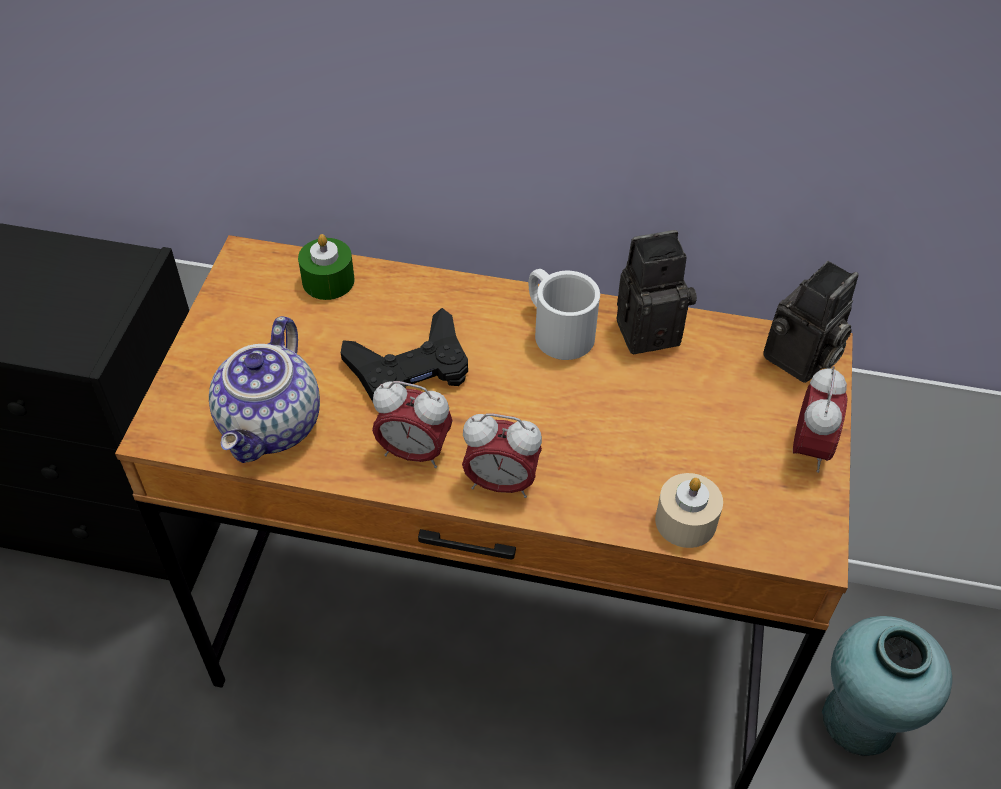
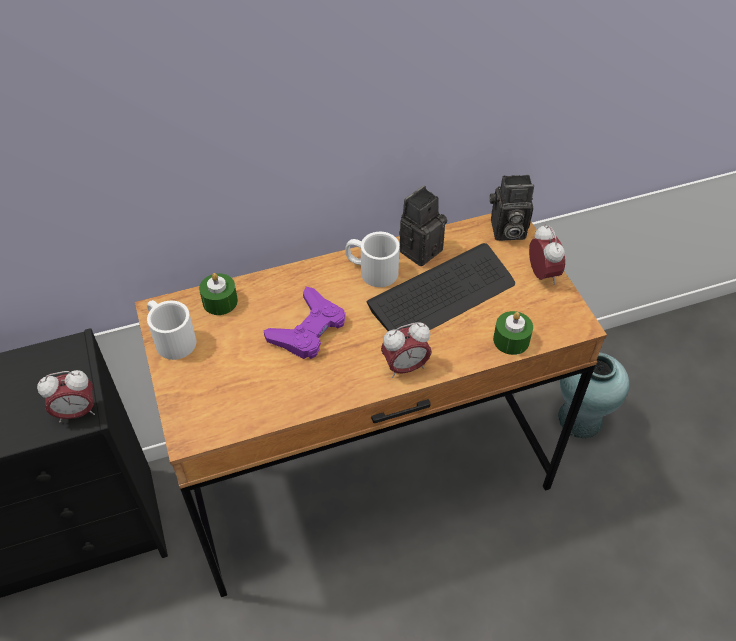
camera: 30 degrees left, 0 degrees up
(234, 299) = (171, 338): none -> white mug
(273, 426) = (254, 399): teapot -> none
(410, 369) = (308, 329): black game controller -> purple game controller
(414, 452) = (346, 374): alarm clock -> alarm clock (76, 412)
(631, 408) = (442, 295): none -> keyboard
(685, 521) = (511, 340): beige candle -> green candle
(800, 360) = (506, 231): camera -> camera turned 75 degrees clockwise

